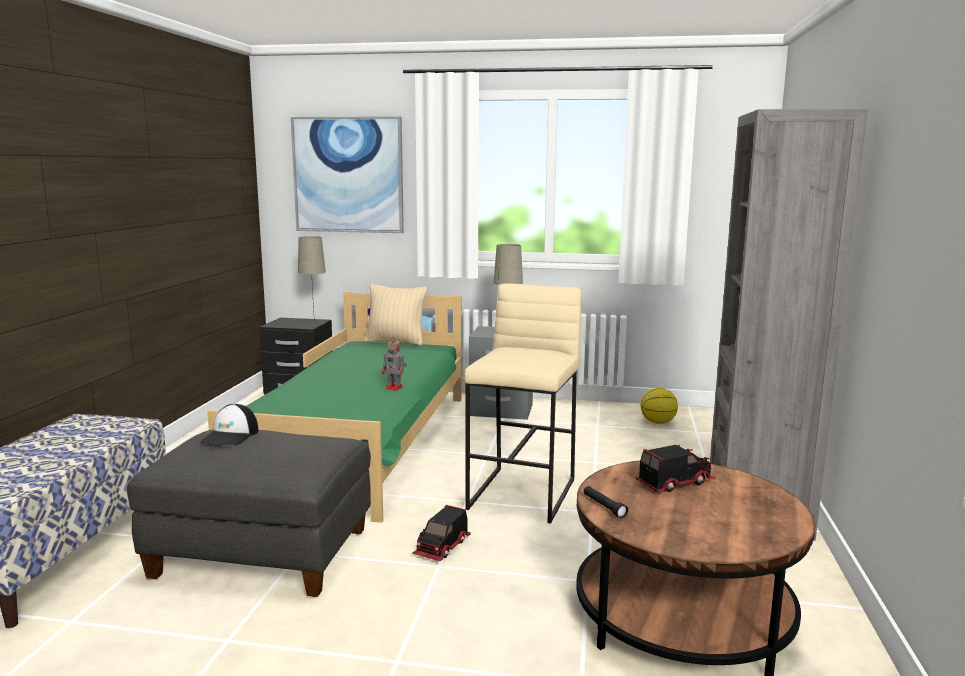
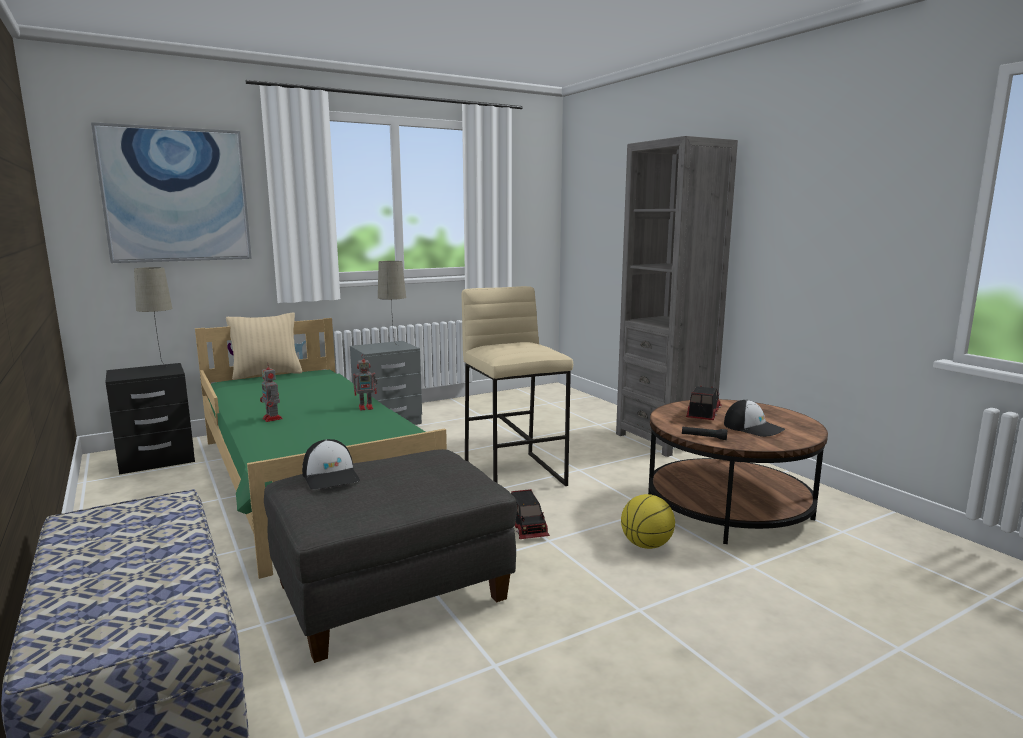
camera: 40 degrees left, 0 degrees up
(316, 381) = (273, 419): none -> toy robot
(657, 423) = (516, 403): basketball -> basketball (646, 545)
(693, 517) = (753, 428): none -> cap

